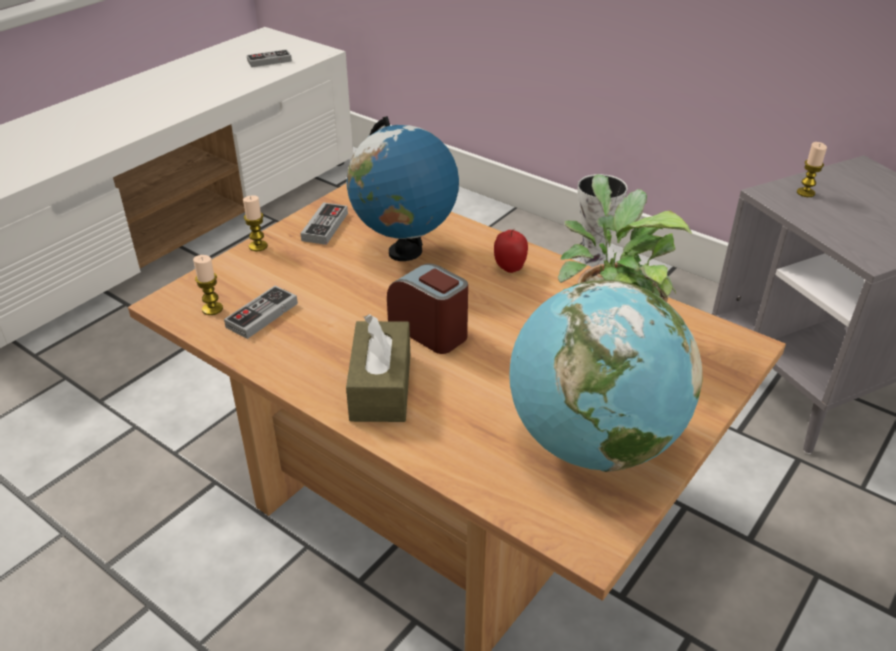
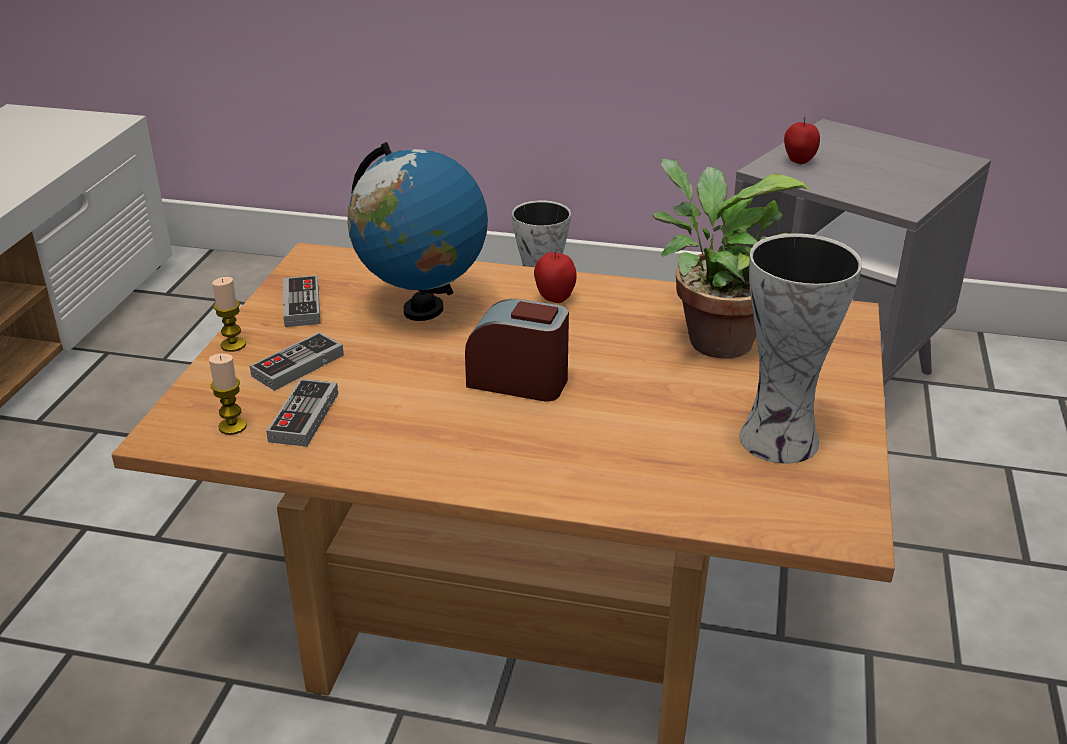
camera: 25 degrees left, 5 degrees down
(269, 61) = (48, 142): game controller -> game controller (298, 365)
(381, 387) = (512, 451): brown tissue box -> none
(592, 443) = (776, 441): globe -> vase
(805, 193) = (799, 162): candle -> apple

